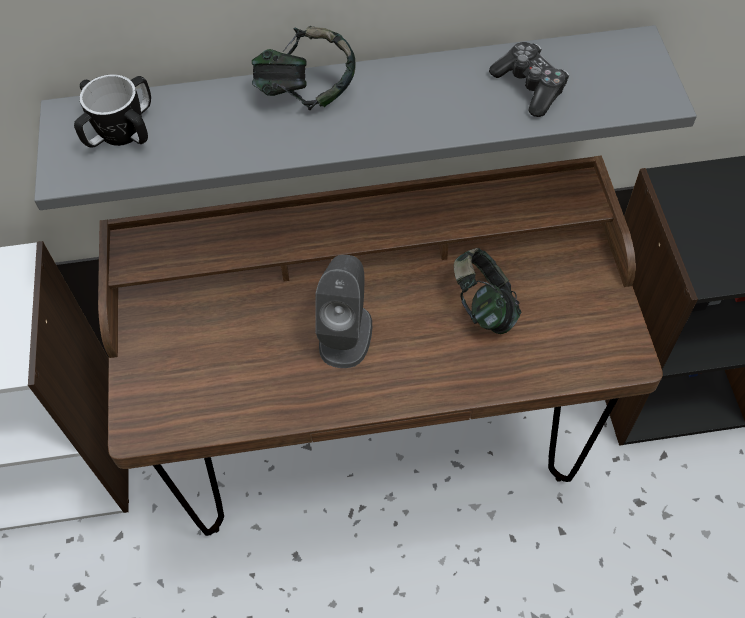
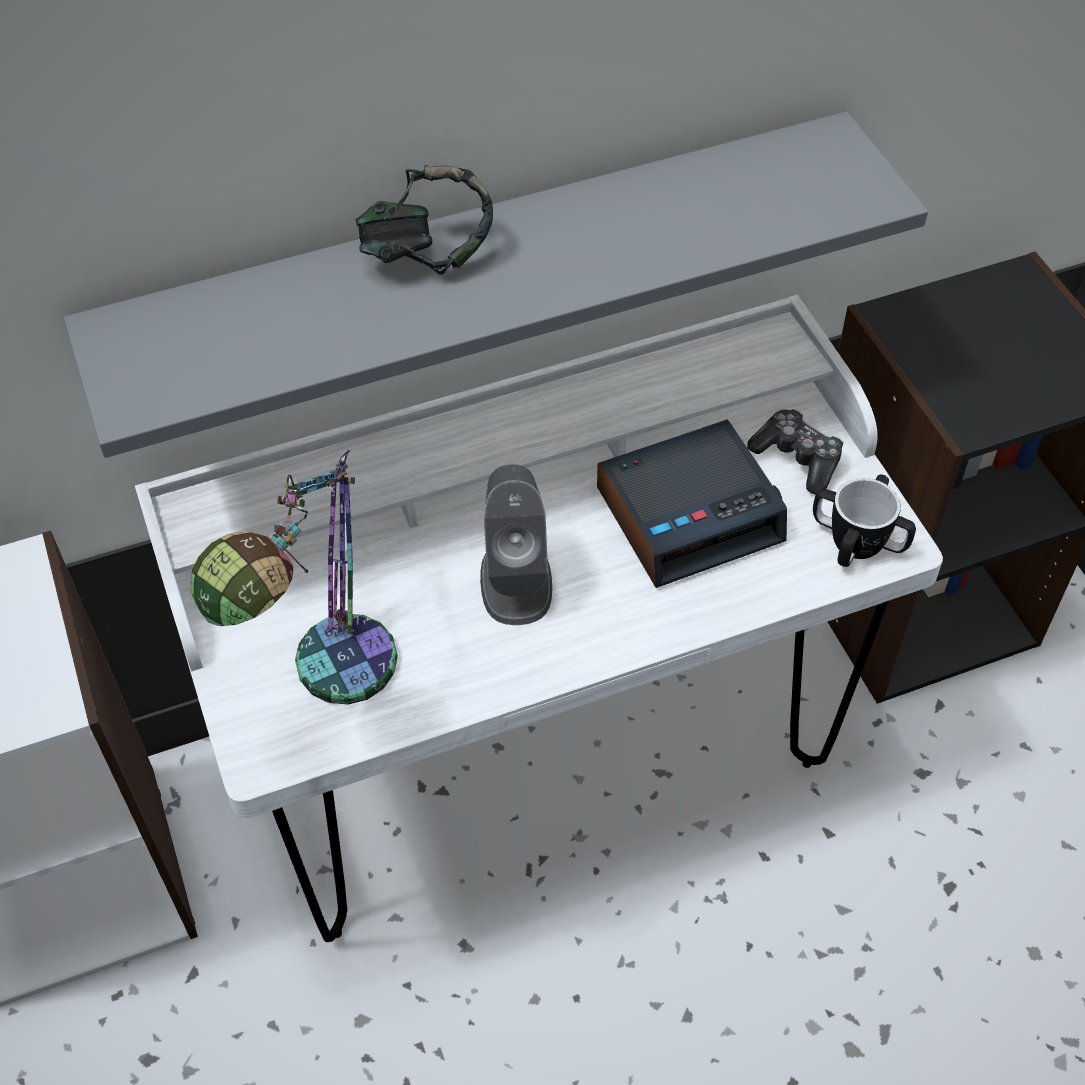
camera: 15 degrees left, 5 degrees down
(121, 132) = (192, 339): mug -> mug (857, 541)
(195, 385) = (326, 683): none -> table lamp
(379, 441) = (543, 763): brown desk -> white desk
(483, 307) = (690, 513): headphones -> alarm clock
(530, 87) = (714, 206): game controller -> game controller (797, 458)

